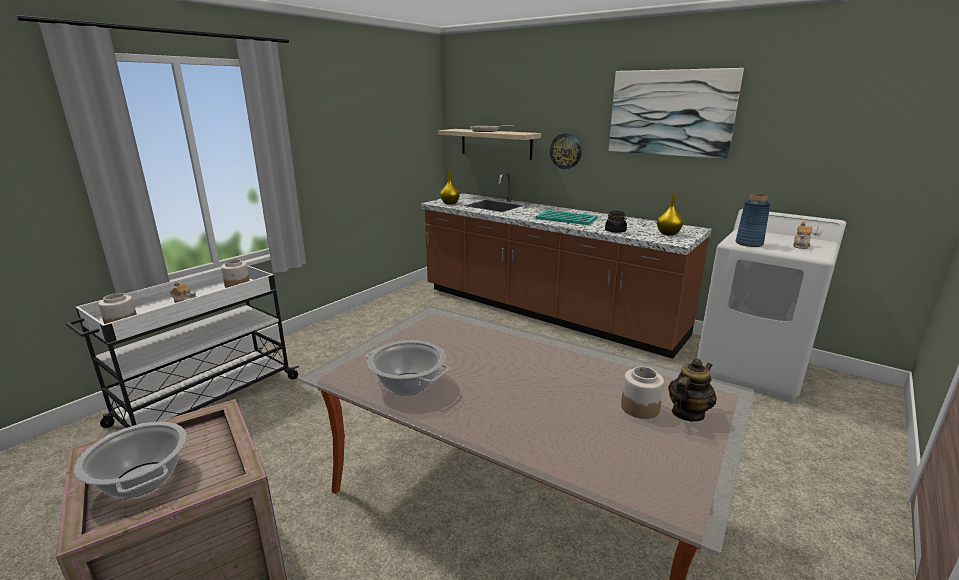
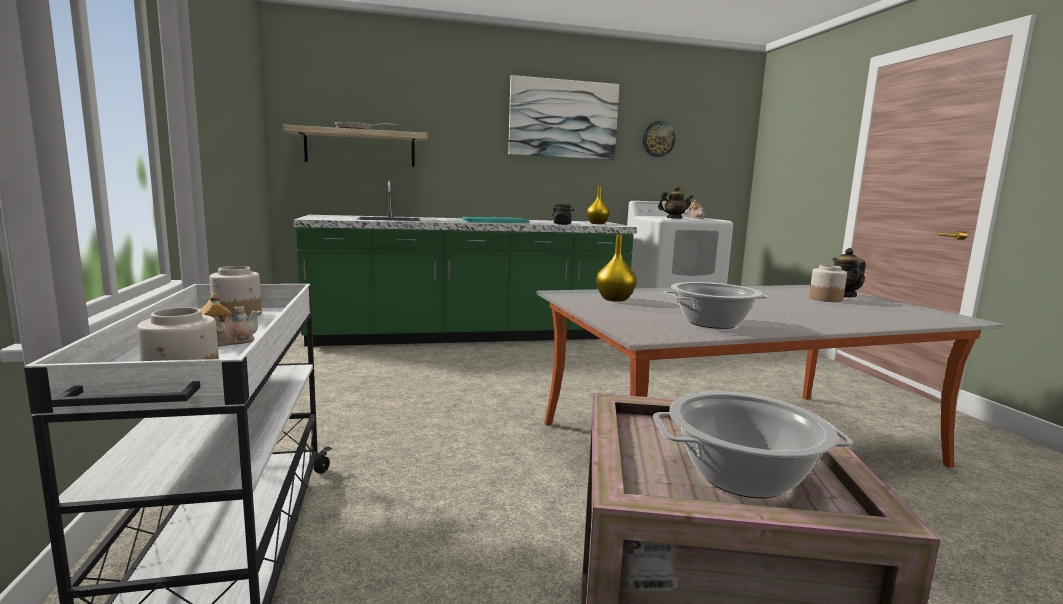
camera: 50 degrees left, 10 degrees down
(450, 203) = (332, 218): yellow vase -> yellow vase (614, 299)
(546, 311) = (469, 335): brown counter -> green counter
(566, 151) = (458, 156): wall clock -> wall clock (658, 139)
(749, 243) = (674, 218): blue vase -> teapot

